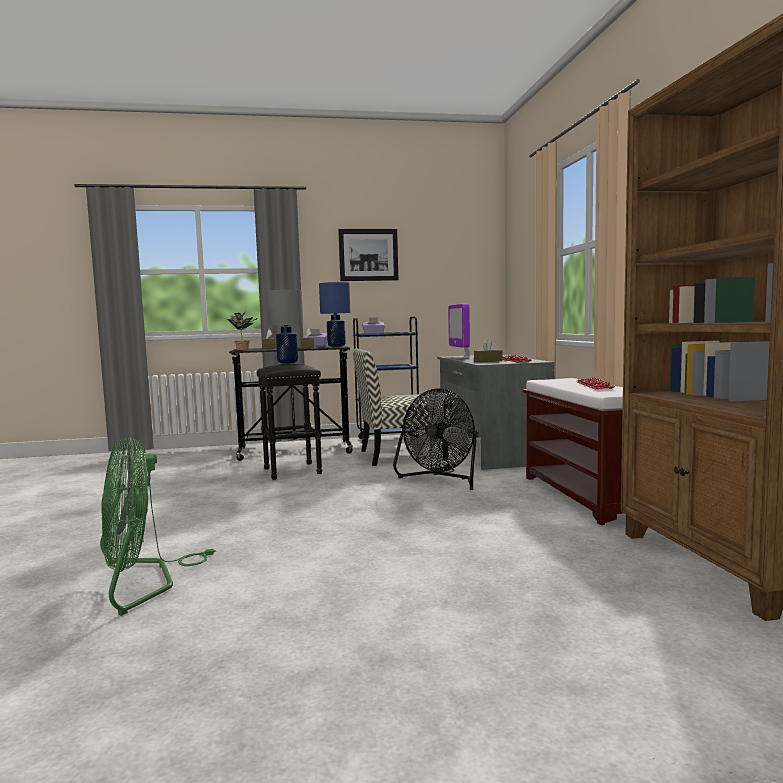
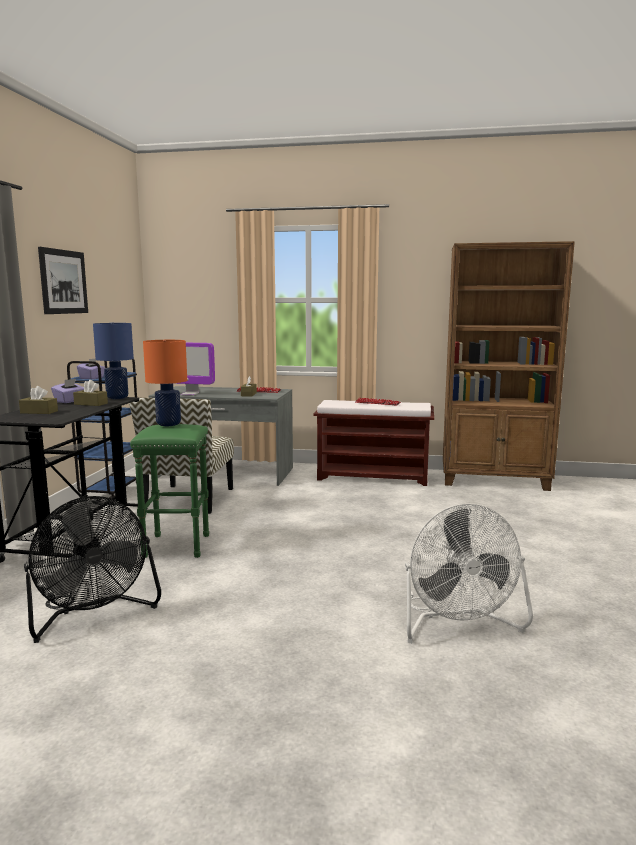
camera: 70 degrees left, 5 degrees up
(145, 578) = (453, 624): green fan -> white fan
(244, 349) = (40, 419): potted plant -> none
(287, 363) = (168, 425): grey table lamp -> orange table lamp
(291, 471) = (177, 546): black stool -> green stool
(440, 479) = (288, 500): black fan -> black fan (88, 614)

